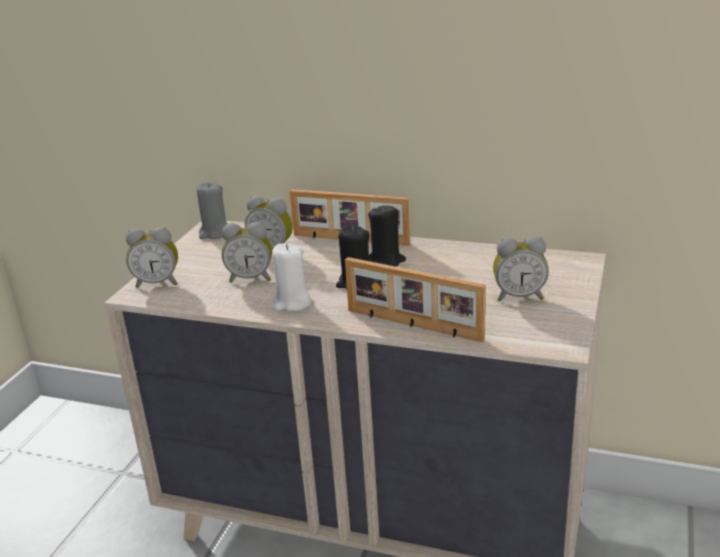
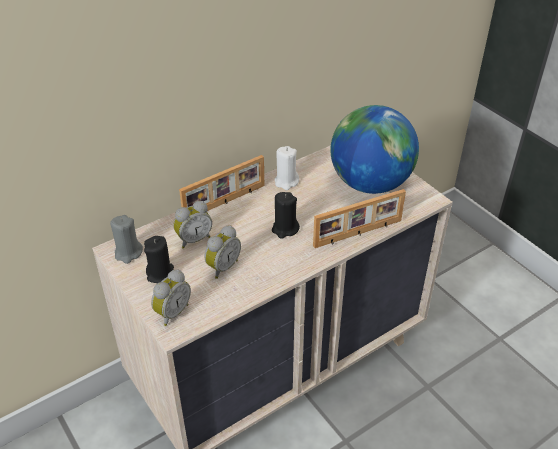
camera: 55 degrees left, 15 degrees up
(292, 303) = (278, 265): white candle -> white candle (286, 182)
(386, 260) = (271, 203): black candle -> black candle (161, 274)
(518, 296) = (370, 183): alarm clock -> globe

